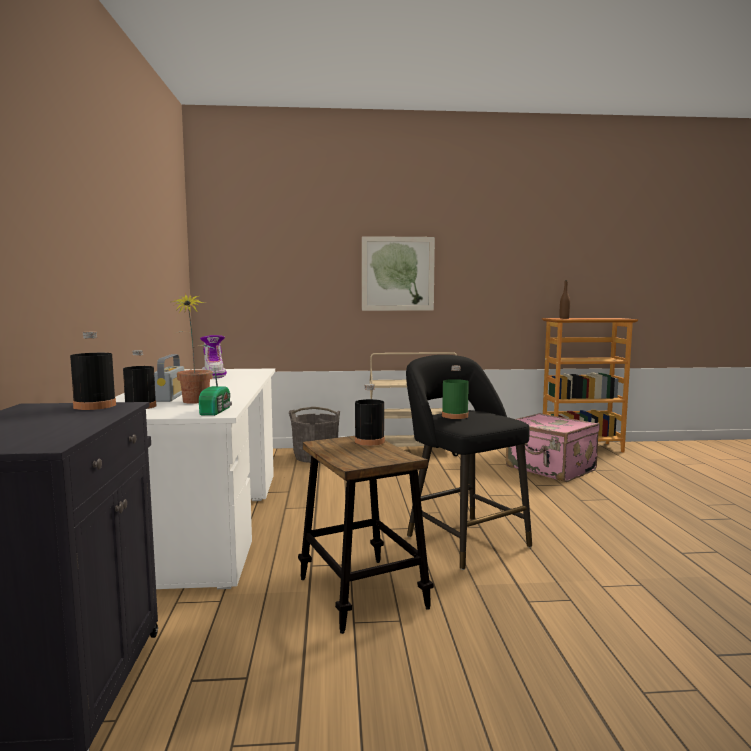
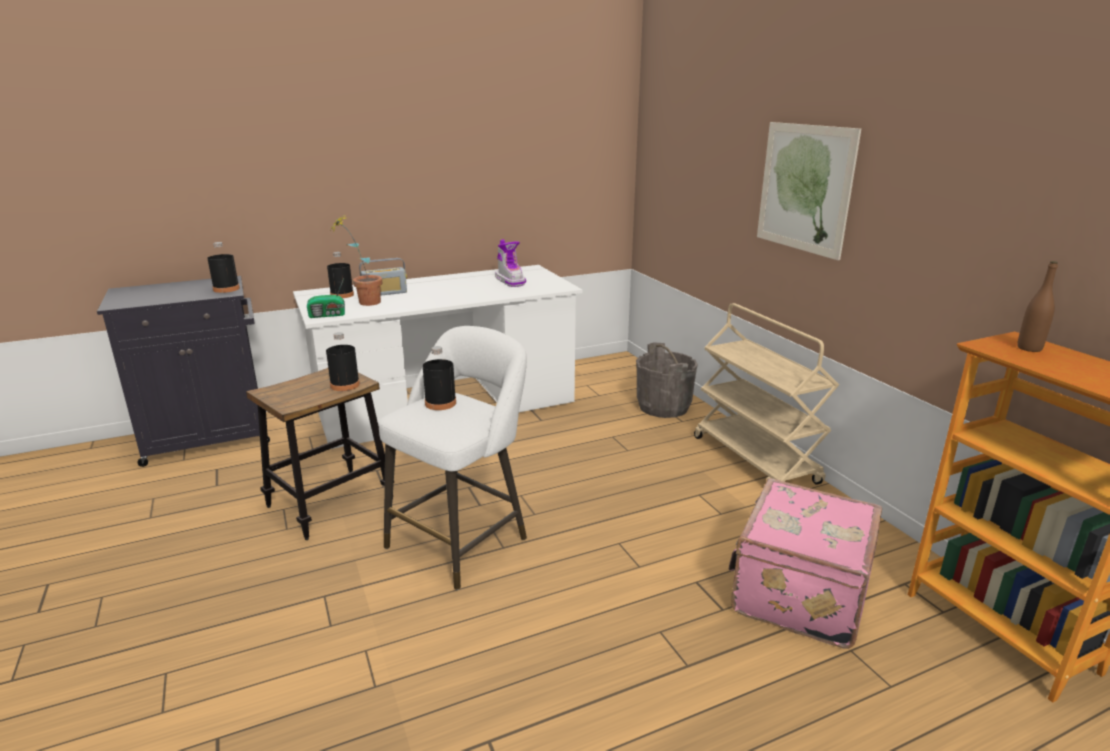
camera: 70 degrees right, 15 degrees up
(214, 375) = (510, 281): boot -> boot turned 75 degrees counterclockwise
(455, 416) = (440, 403): green bottle -> black bottle
(463, 539) = (462, 539): black stool -> white stool

